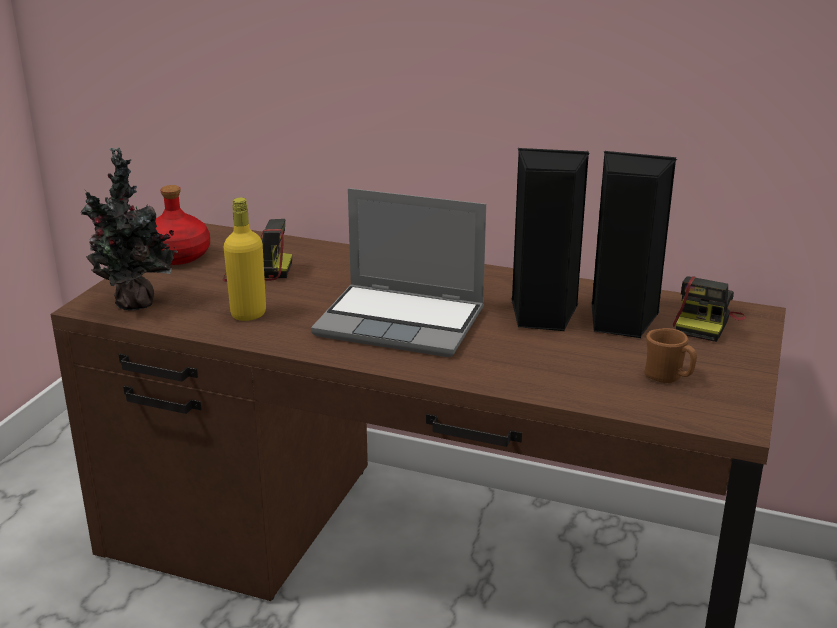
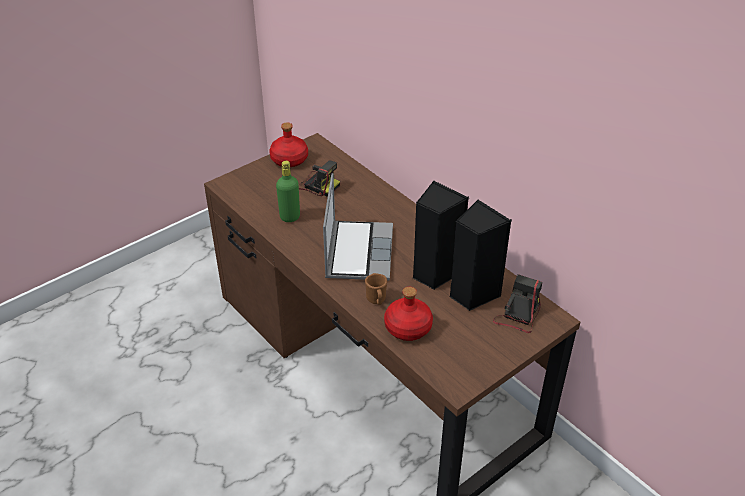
camera: 30 degrees right, 15 degrees up
(136, 305) = (244, 191): potted plant -> none
(248, 314) = (290, 217): yellow bottle -> green bottle
(403, 322) = (358, 251): laptop -> laptop turned 135 degrees counterclockwise
(581, 381) = (408, 327): none -> red bottle
(668, 378) = (455, 344): brown mug -> brown mug (376, 300)
(705, 323) = (518, 315): camera -> camera turned 150 degrees clockwise

